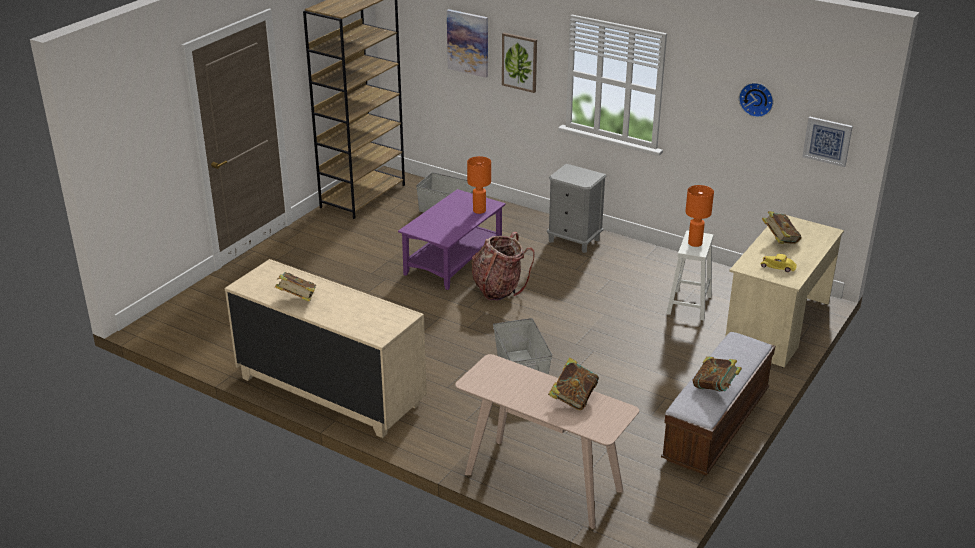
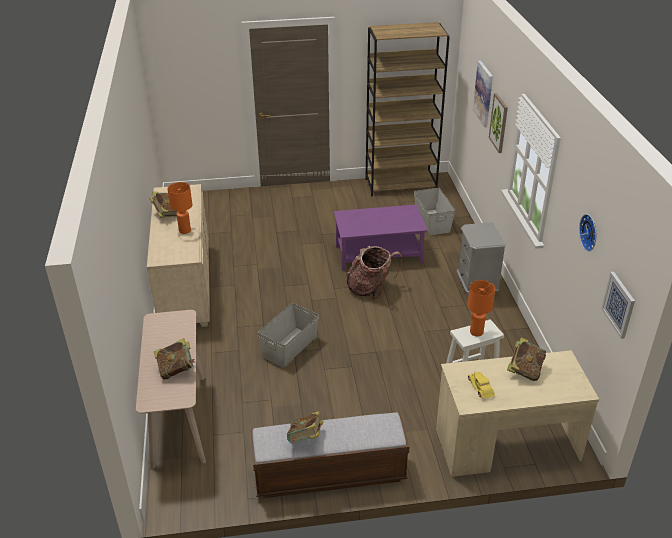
camera: 50 degrees right, 5 degrees up
(479, 211) = (401, 226): orange table lamp -> orange table lamp (185, 231)

